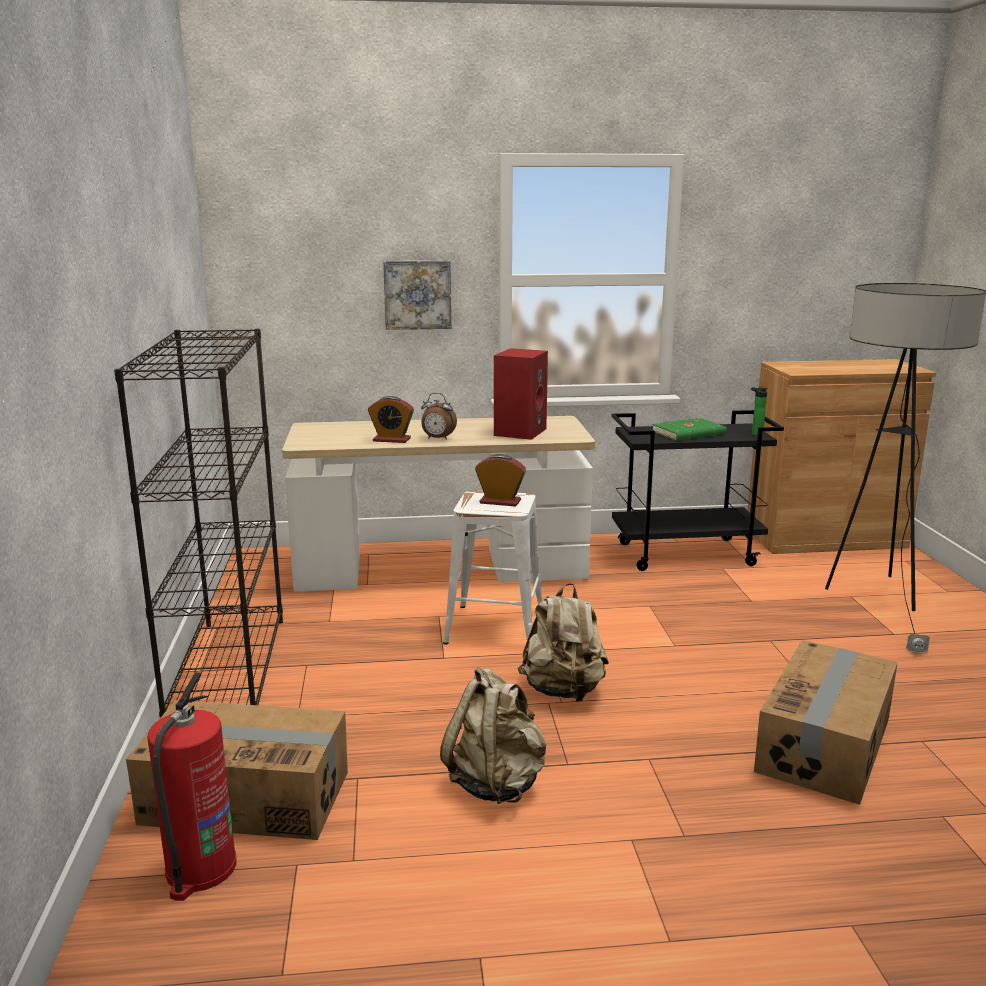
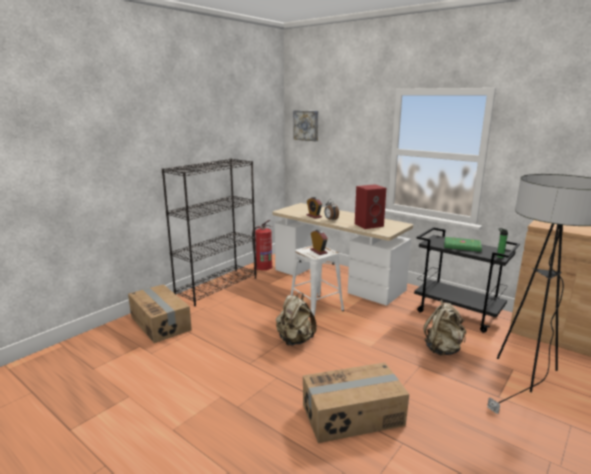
camera: 45 degrees right, 0 degrees up
(199, 869) = (122, 334): fire extinguisher -> fire extinguisher (263, 267)
(417, 294) = (356, 154): picture -> picture (306, 125)
(496, 782) = (219, 356): beige backpack -> beige backpack (443, 349)

